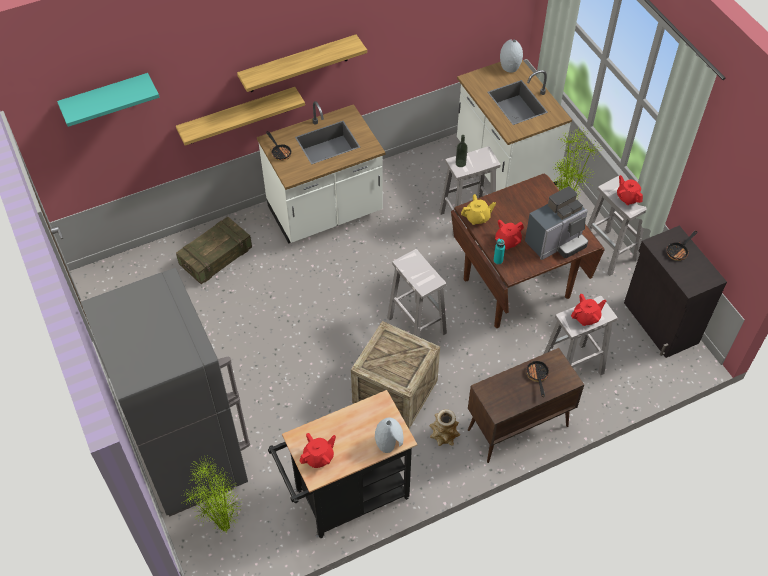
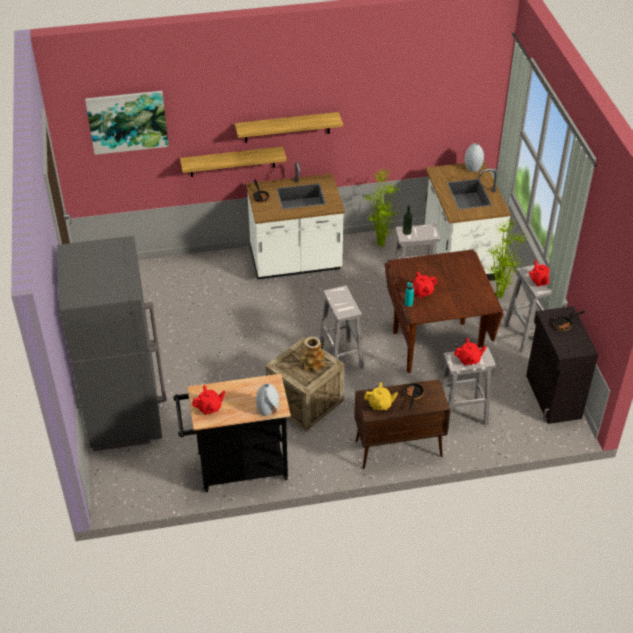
camera: 15 degrees right, 10 degrees down
(106, 98) = (127, 121): turquoise shelf -> picture
(216, 257) = (195, 279): crate -> none
(224, 529) = (132, 469): potted plant -> potted plant (380, 245)
(444, 435) = (334, 441): vase -> vase (312, 364)
(477, 218) = (403, 271): yellow teapot -> yellow teapot (380, 404)
(556, 242) = (463, 300): coffee machine -> none

